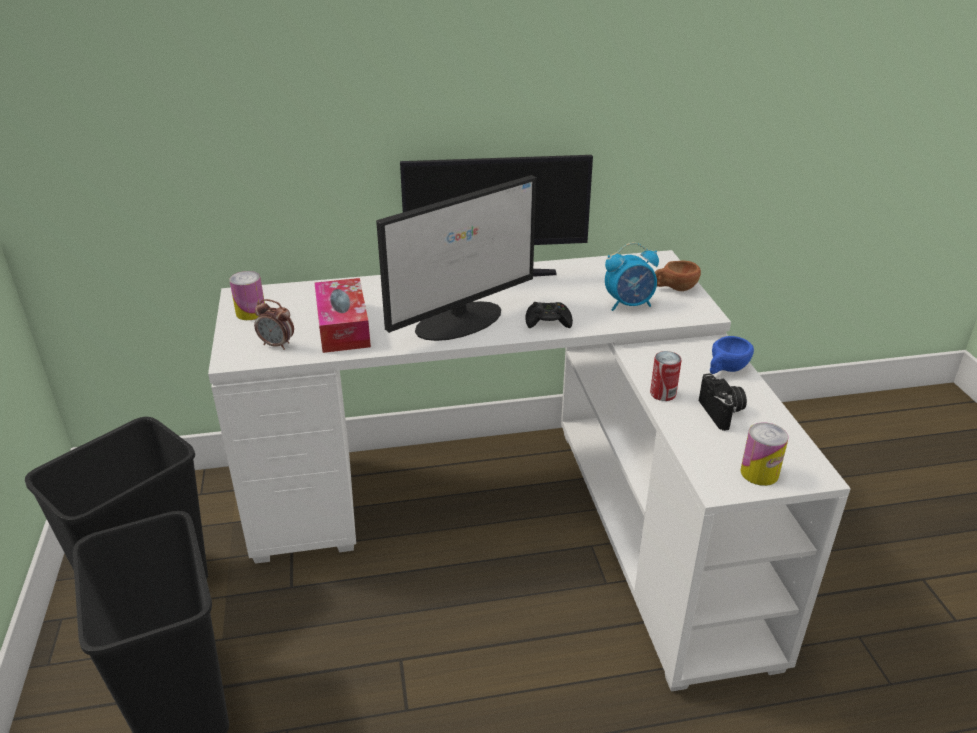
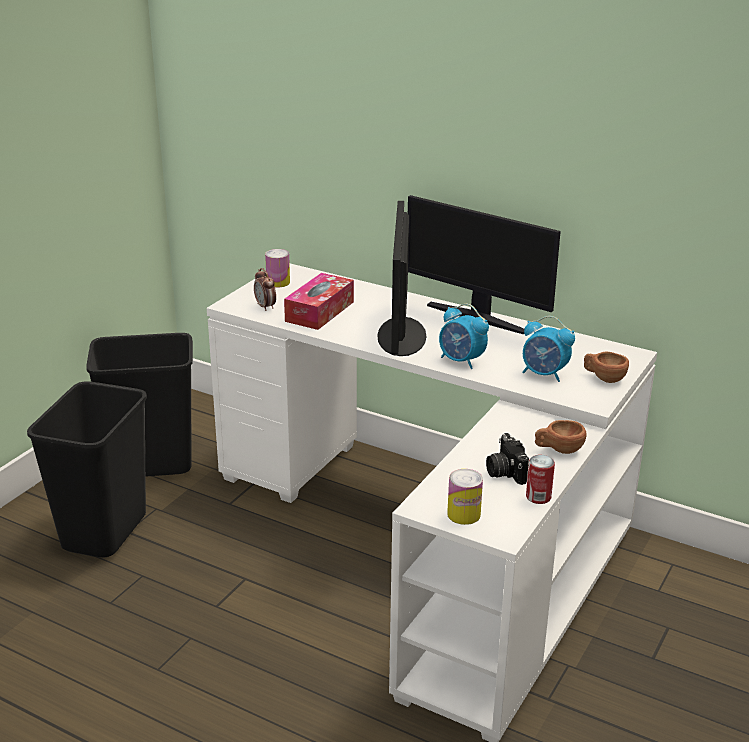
camera: 40 degrees right, 5 degrees down
(460, 320) = (401, 337): monitor -> monitor turned 90 degrees clockwise
(548, 321) = (461, 361): black game controller -> alarm clock
(663, 394) = (480, 442): can -> can (538, 497)
(722, 412) = (504, 472): camera -> camera turned 135 degrees clockwise
(725, 369) = (558, 449): blue cup -> brown cup

